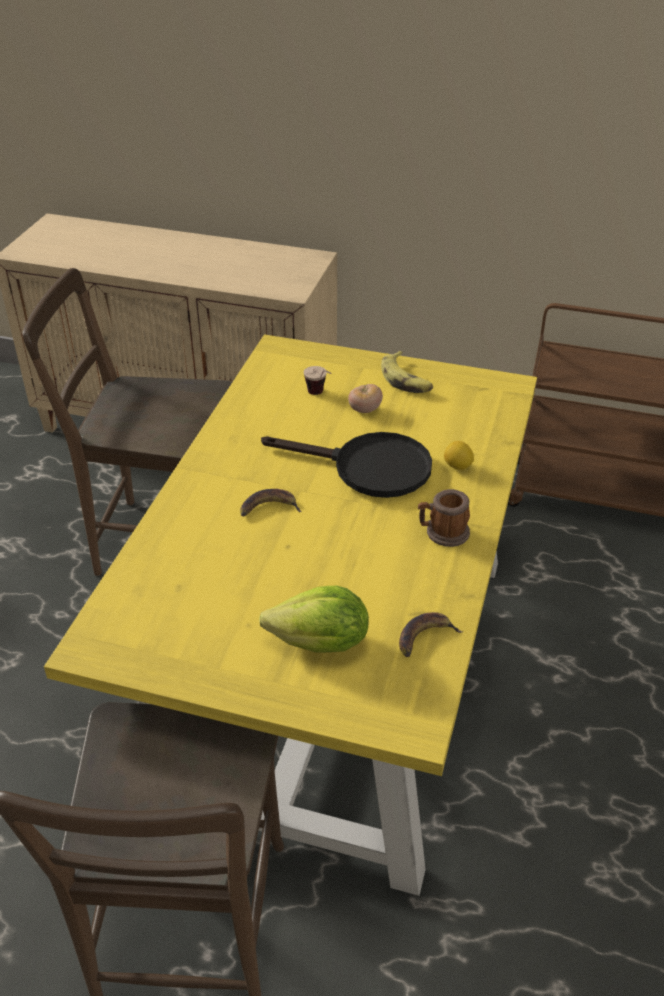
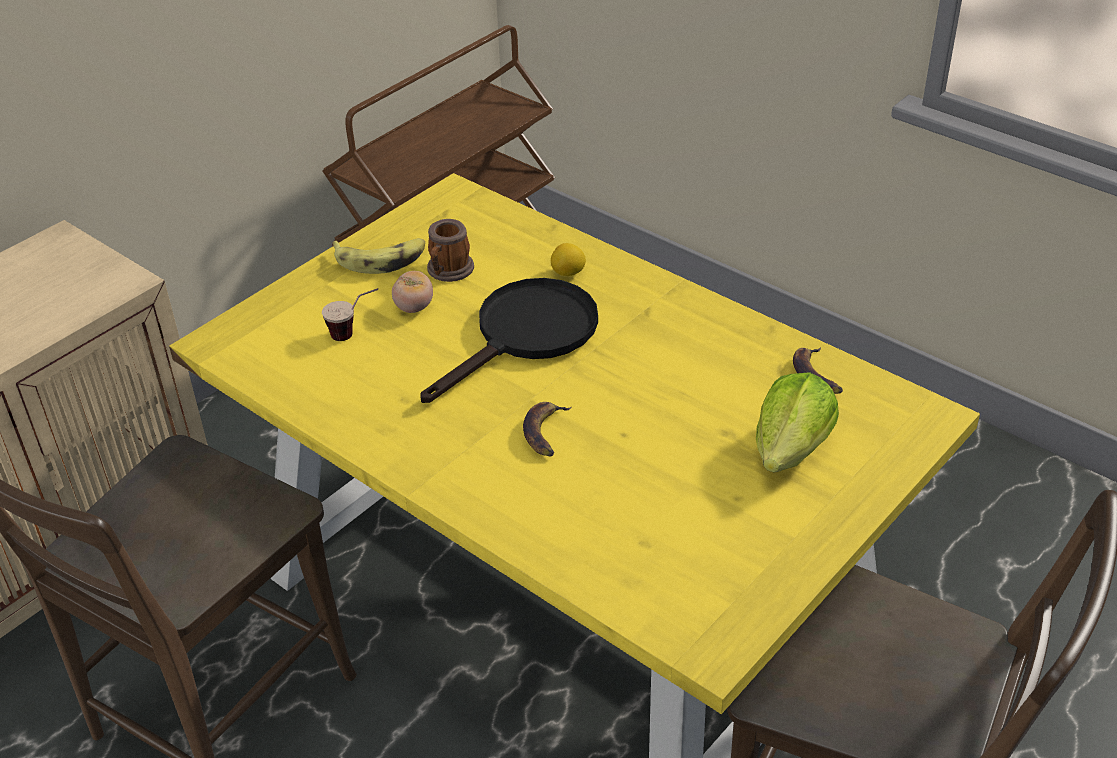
camera: 65 degrees left, 0 degrees up
(442, 533) = (669, 316): mug -> mug (448, 272)

